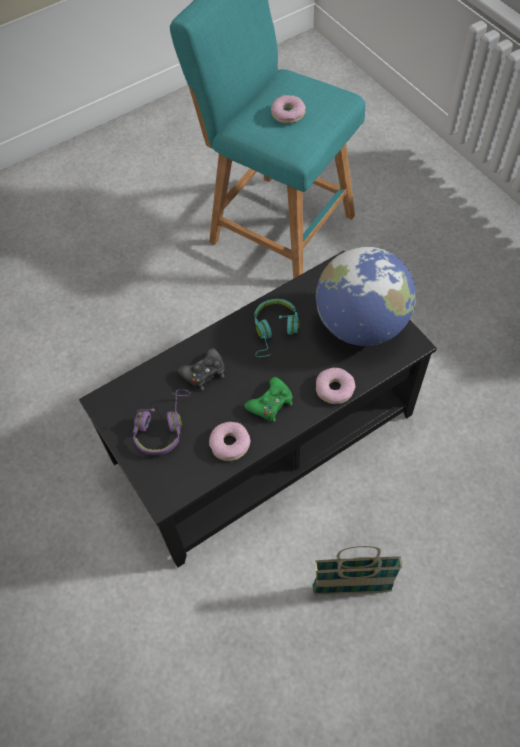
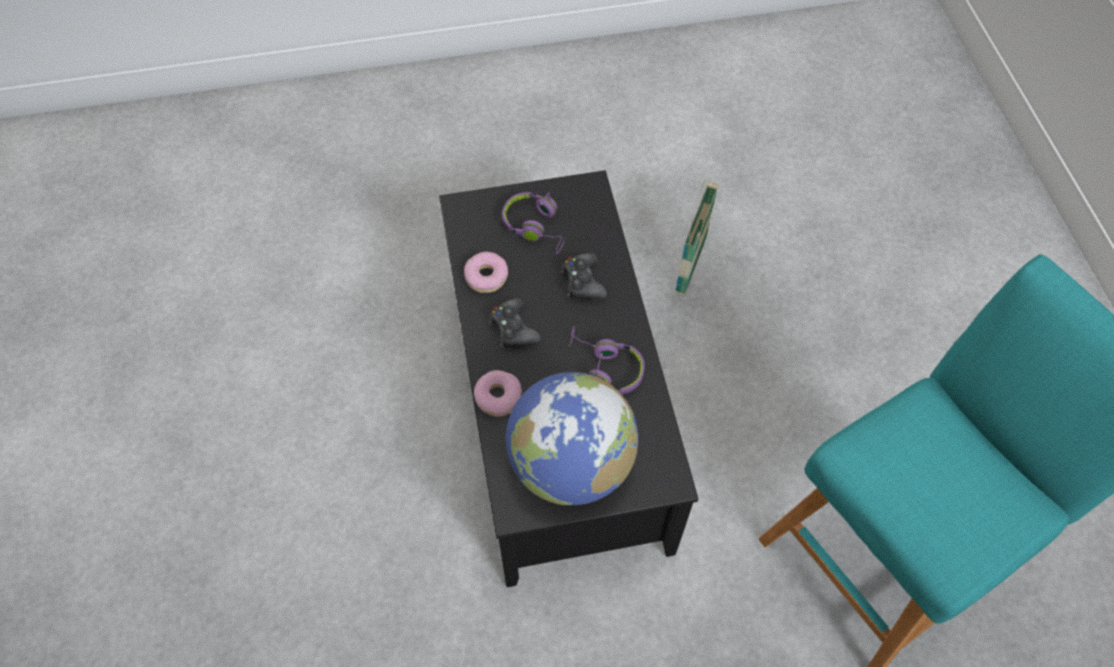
camera: 110 degrees right, 0 degrees up
(271, 403) = (513, 328): green game controller -> black game controller
(275, 331) = (604, 367): turquoise headphones -> purple headphones
(288, 114) = (932, 466): donut -> none
(351, 588) = (349, 425): basket -> basket (690, 266)

